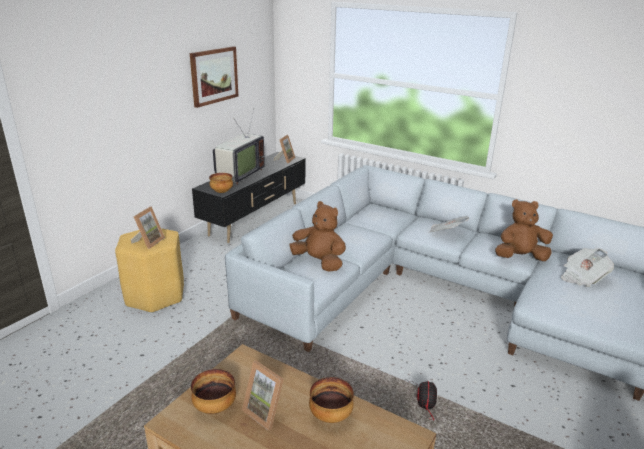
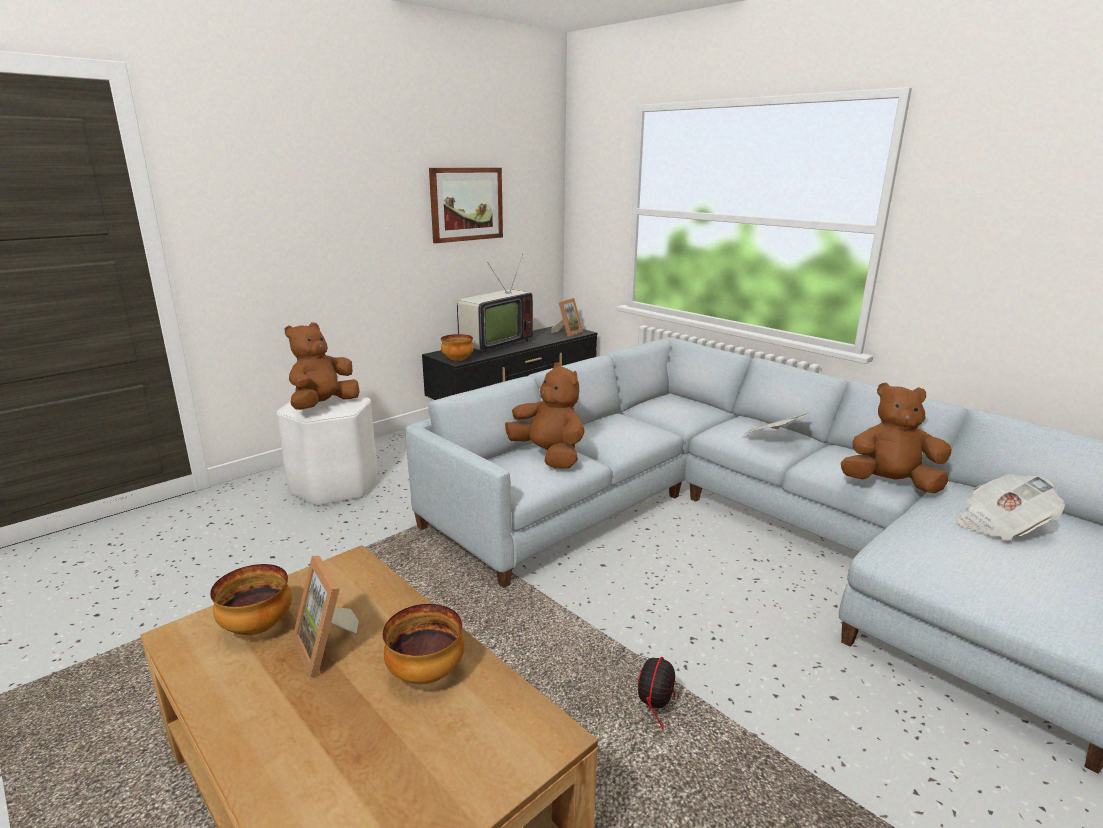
camera: 15 degrees right, 5 degrees down
(148, 242) = (323, 405): picture frame -> brown plush toy
(155, 295) = (335, 486): yellow stool -> white stool

